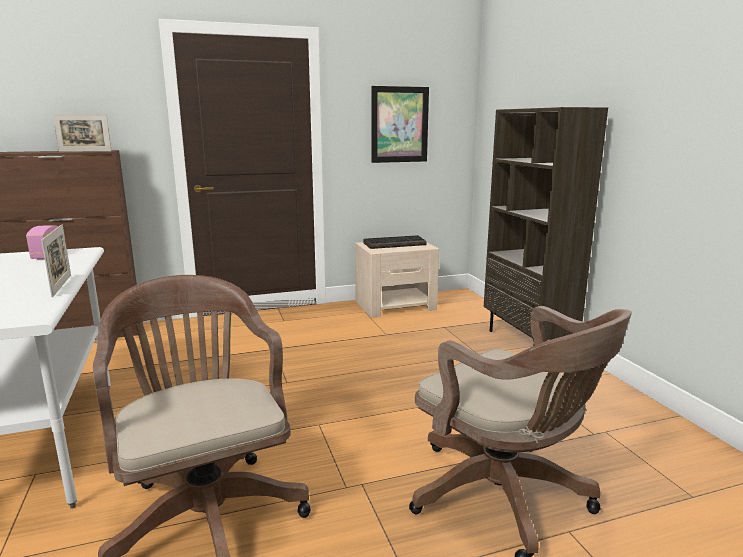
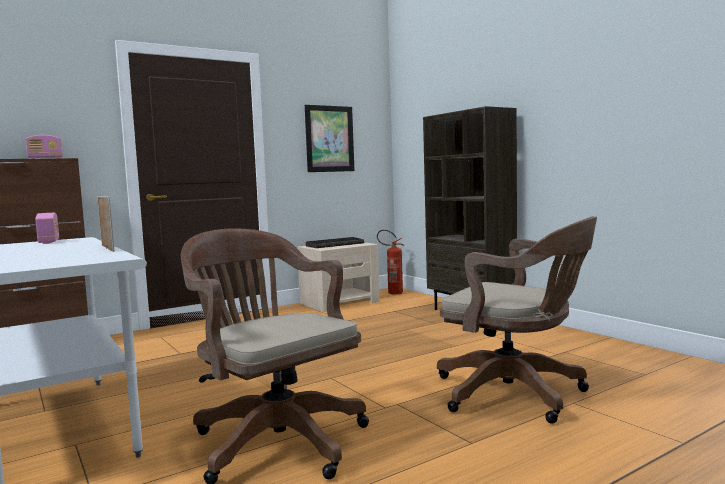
camera: 15 degrees left, 10 degrees down
(85, 151) = (45, 158): picture frame -> radio
(457, 297) = (391, 293): none -> fire extinguisher

